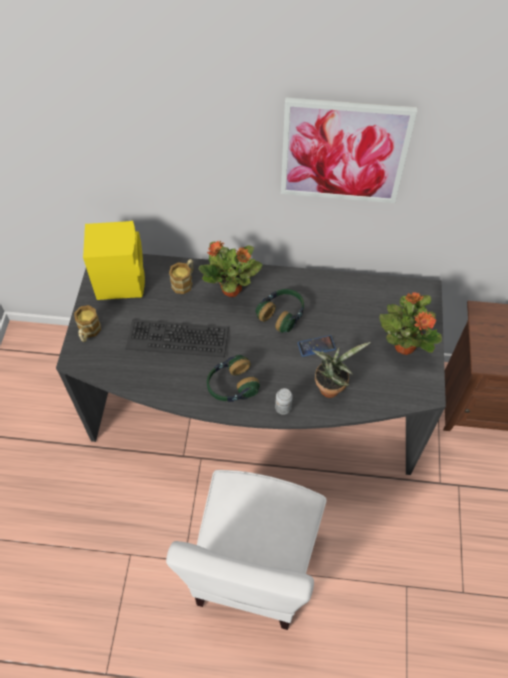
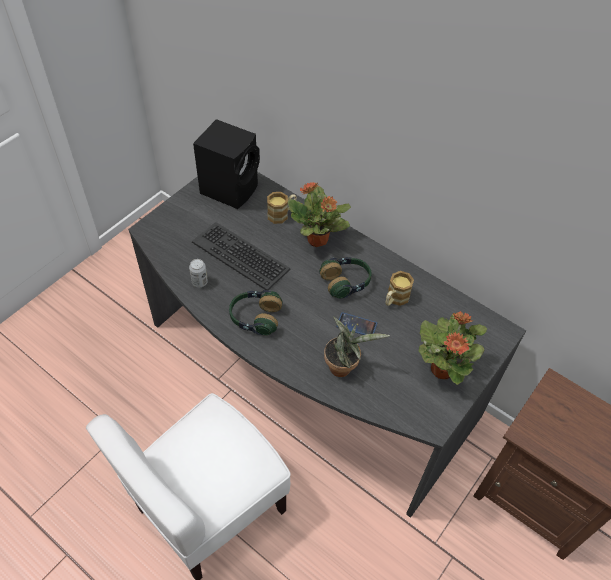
camera: 30 degrees right, 5 degrees down
(88, 332) = (174, 215): mug -> mug (395, 299)
(121, 280) = (231, 188): yellow speaker -> black speaker
(283, 408) = (285, 360): can -> can (199, 282)
(343, 151) = (454, 136): picture -> none

